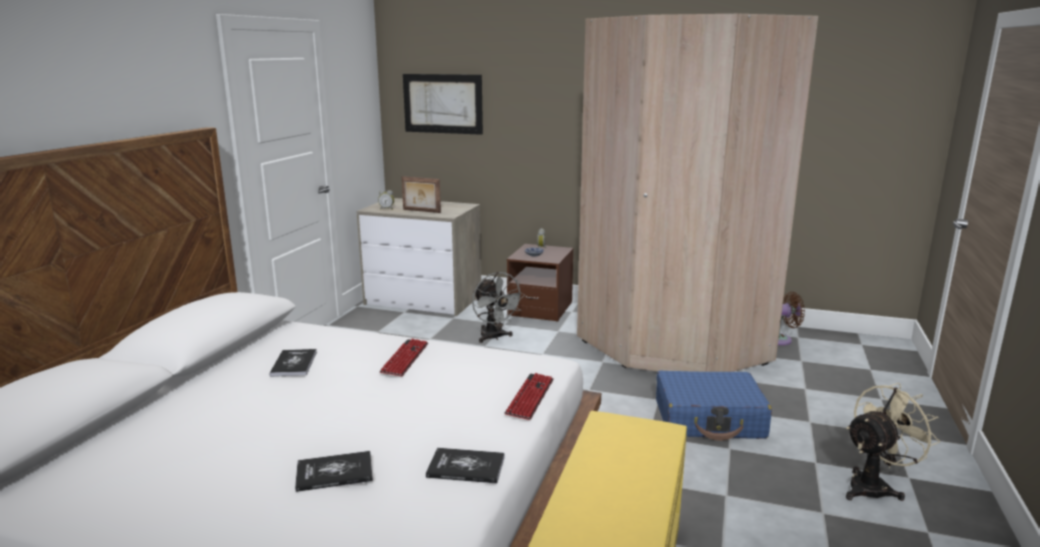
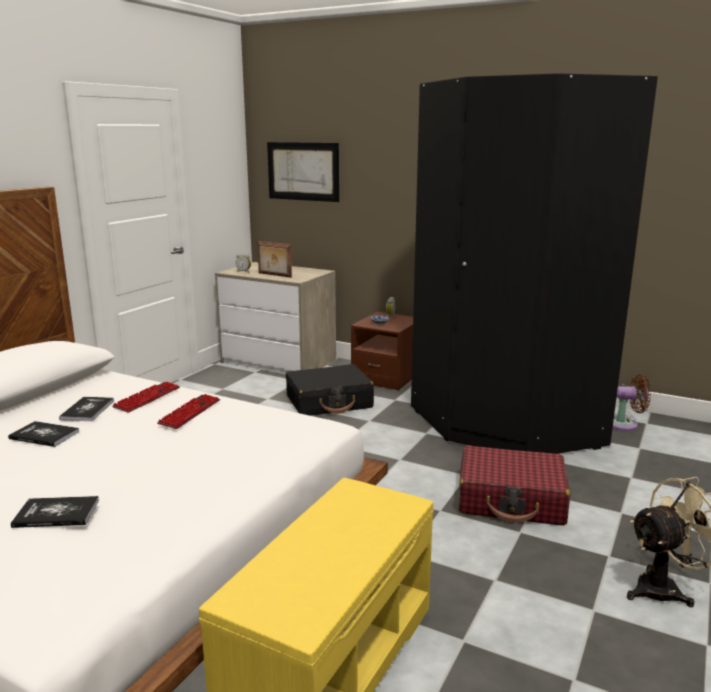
camera: 10 degrees right, 0 degrees up
(466, 467) = (182, 521): book -> book (44, 435)
(494, 338) = (329, 402): grey fan -> black suitcase
(530, 397) = (285, 459): keyboard -> keyboard (147, 398)
(673, 347) = (505, 424): beige wardrobe -> black wardrobe
(709, 419) = (511, 500): blue suitcase -> red suitcase

